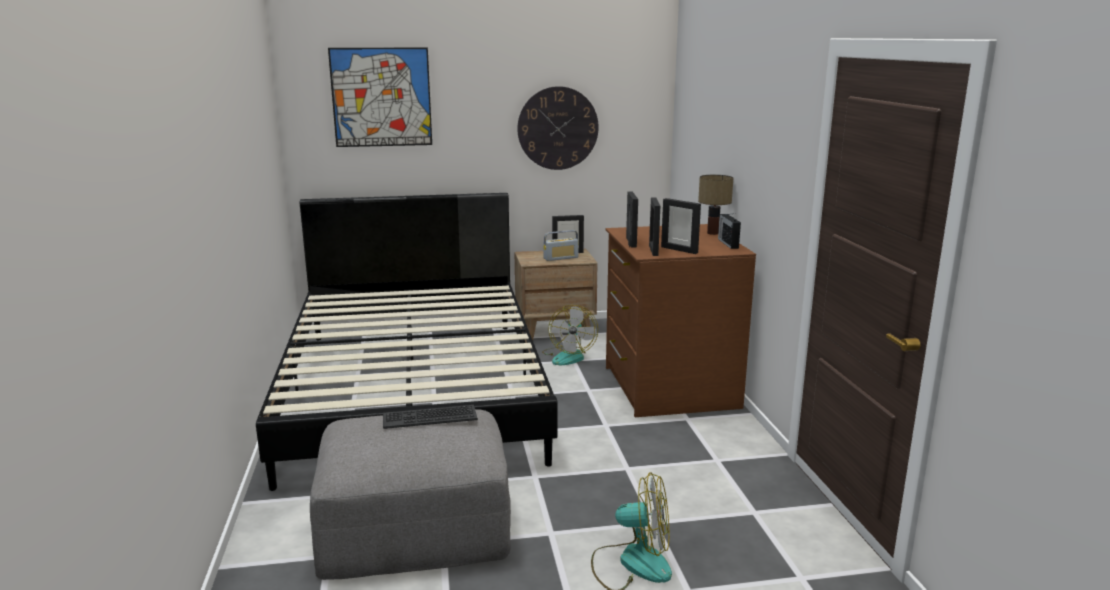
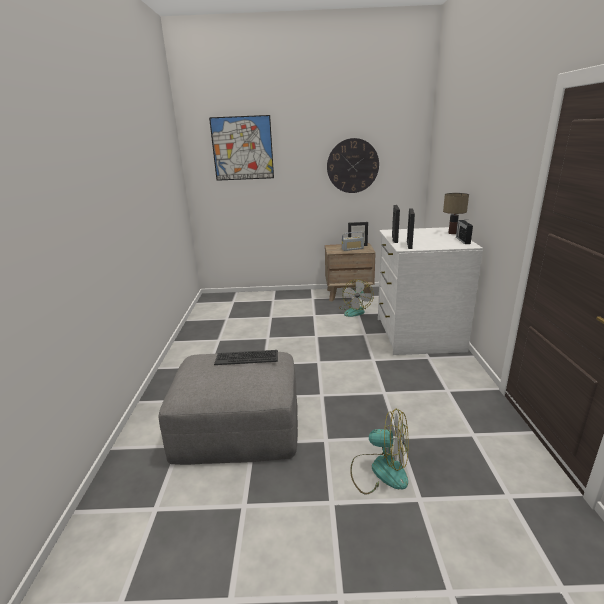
camera: 10 degrees right, 5 degrees up
(415, 390) = (257, 330): black bed -> none
(668, 387) = (417, 334): brown dresser -> white dresser
(679, 250) = (428, 244): picture frame -> none

